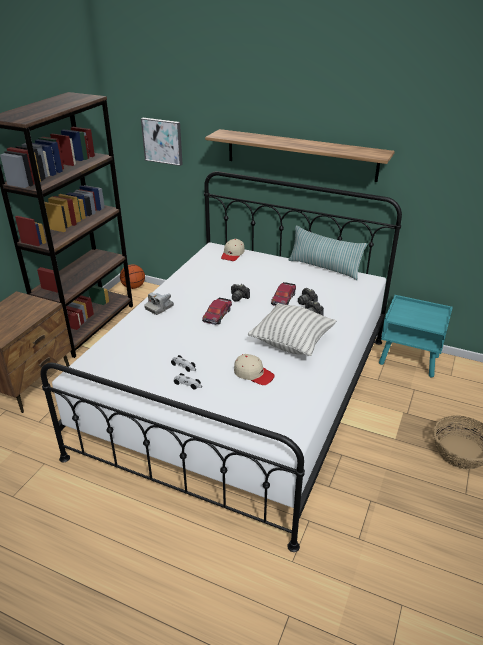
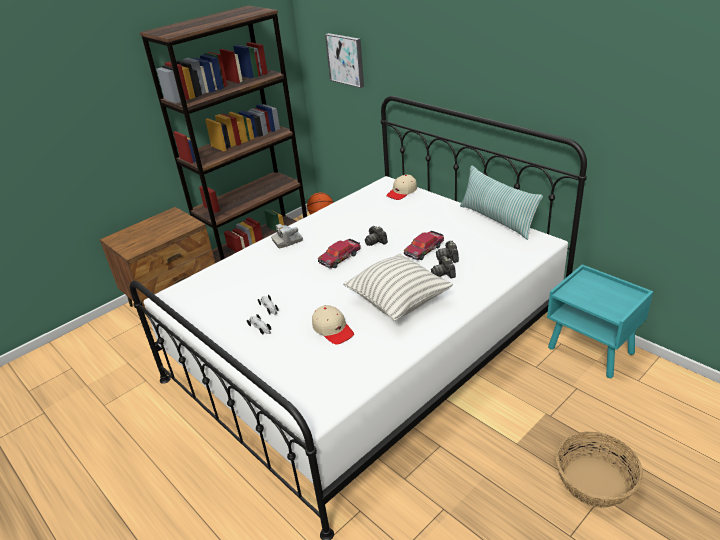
camera: 25 degrees right, 0 degrees up
(301, 155) = (477, 80): shelf -> none

